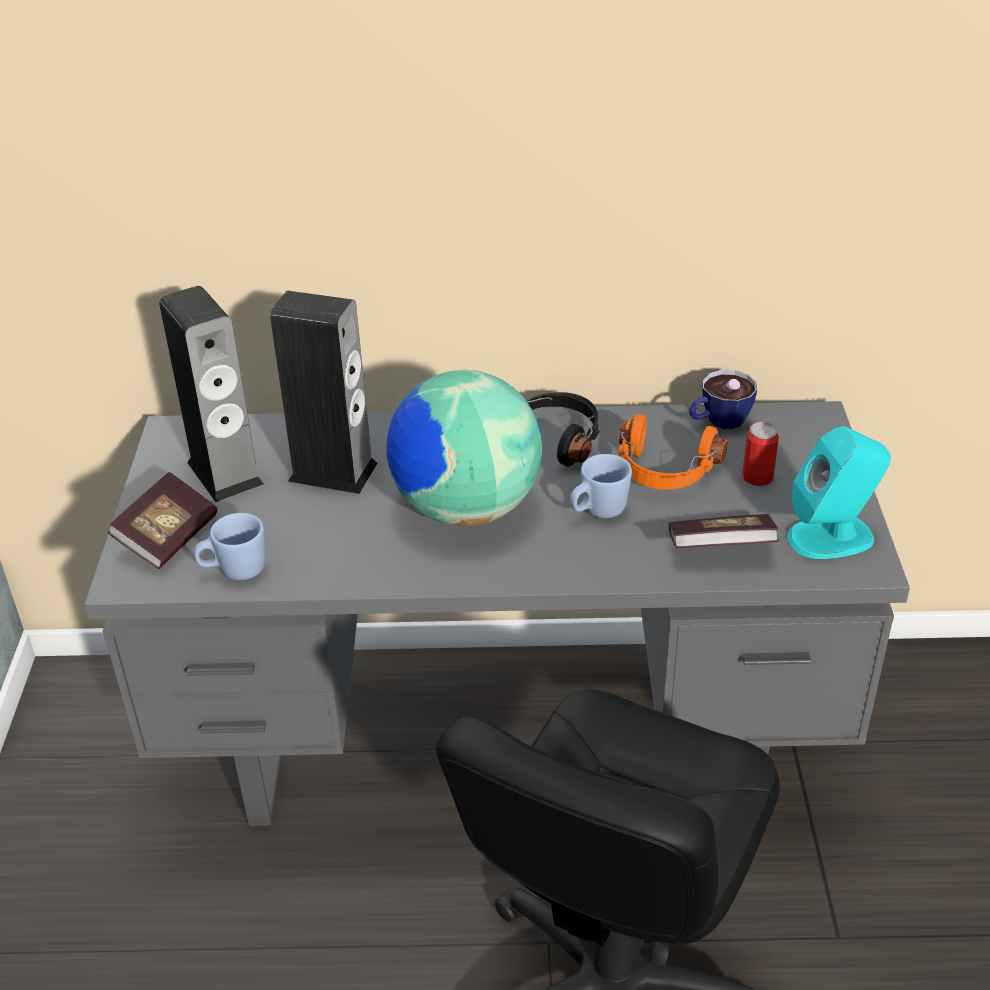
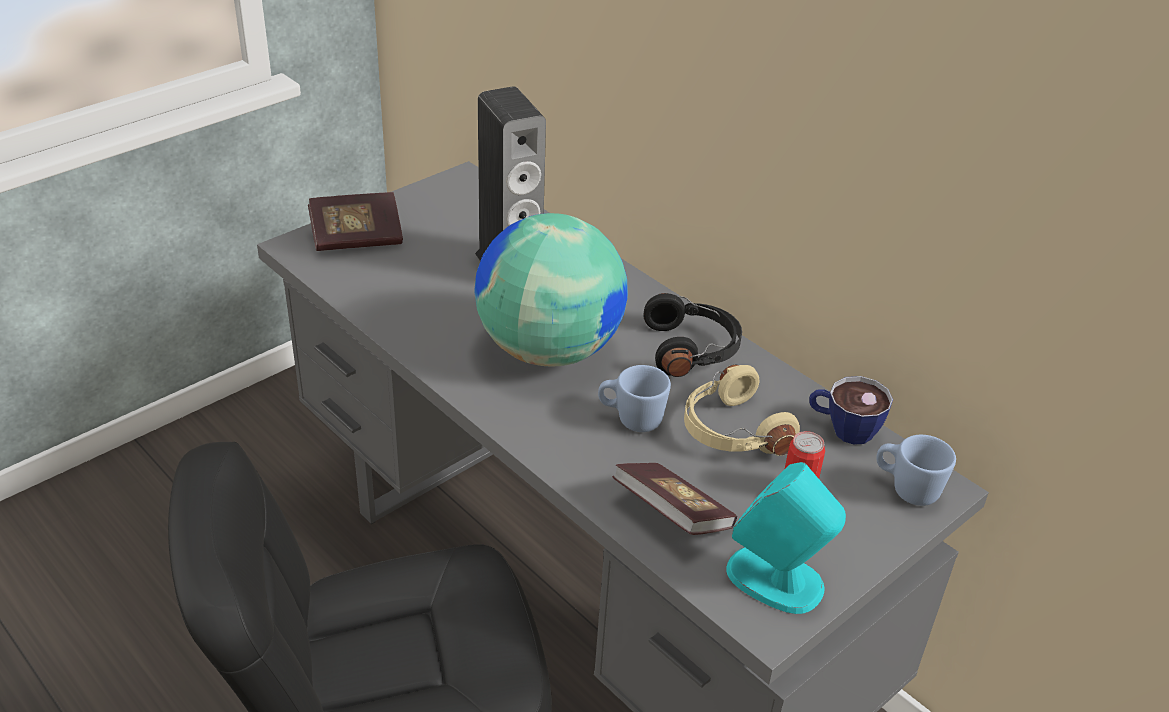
camera: 45 degrees right, 0 degrees up
(225, 473) = (449, 223): speaker -> none
(234, 571) = (355, 283): blue mug -> blue mug (906, 489)
(665, 471) = (731, 431): orange headphones -> beige headphones

